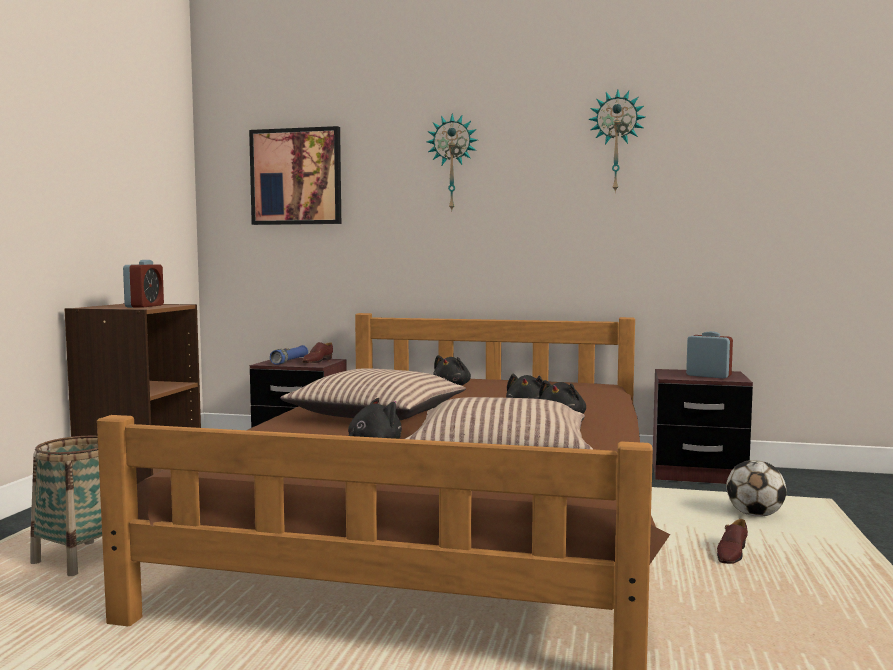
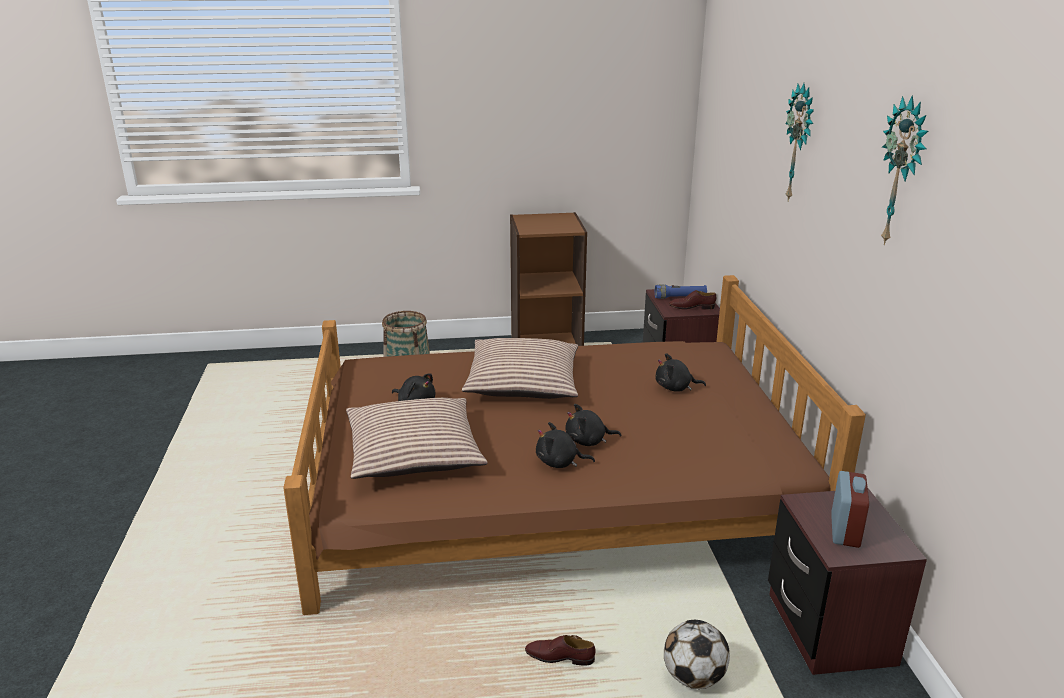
camera: 70 degrees right, 20 degrees up
(144, 306) = (547, 226): alarm clock -> none
(296, 177) = (731, 116): picture -> none

